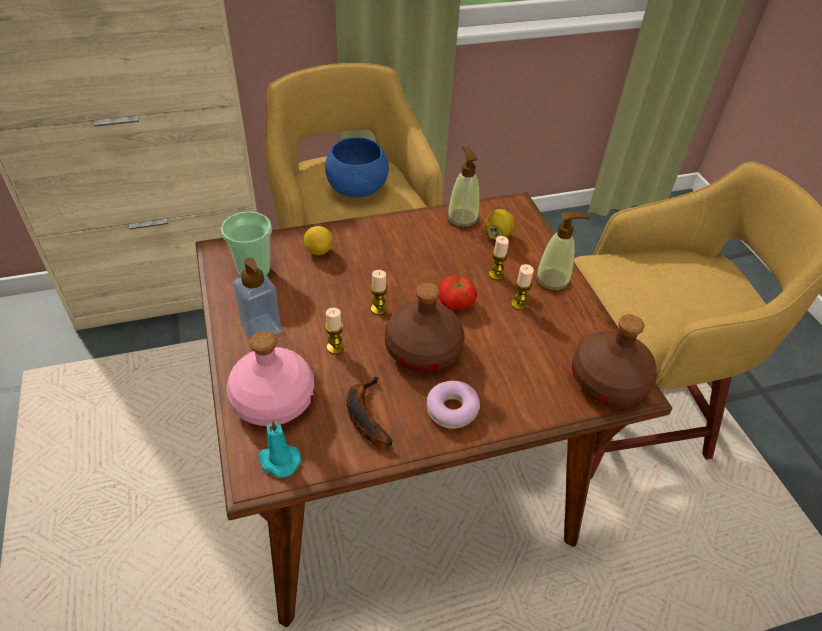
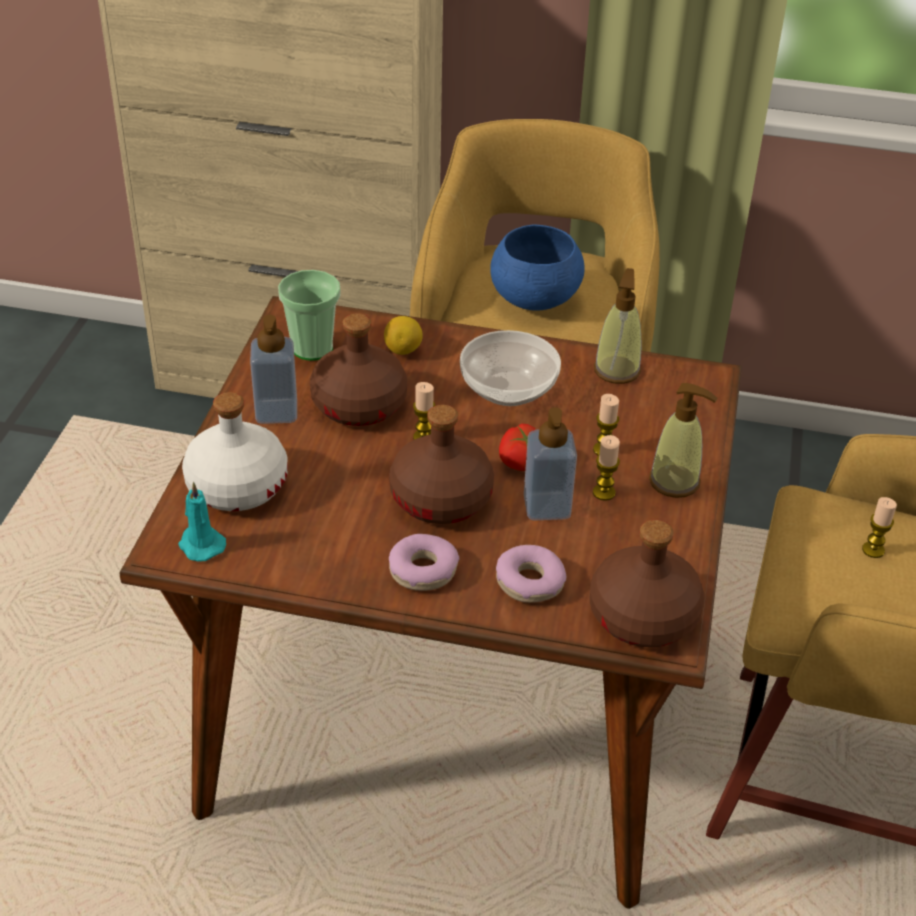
camera: 30 degrees right, 5 degrees down
(272, 399) = (236, 486): pink bottle -> white bottle
(318, 301) = (359, 405): none -> brown bottle
(335, 347) = (342, 459): candle -> candle (873, 550)
(364, 415) = (321, 538): banana -> none
(406, 253) = (509, 388): none -> bowl
(493, 328) = (547, 506): none -> soap dispenser
(497, 235) = (647, 405): lemon -> none
(525, 387) = (530, 582): none -> donut

